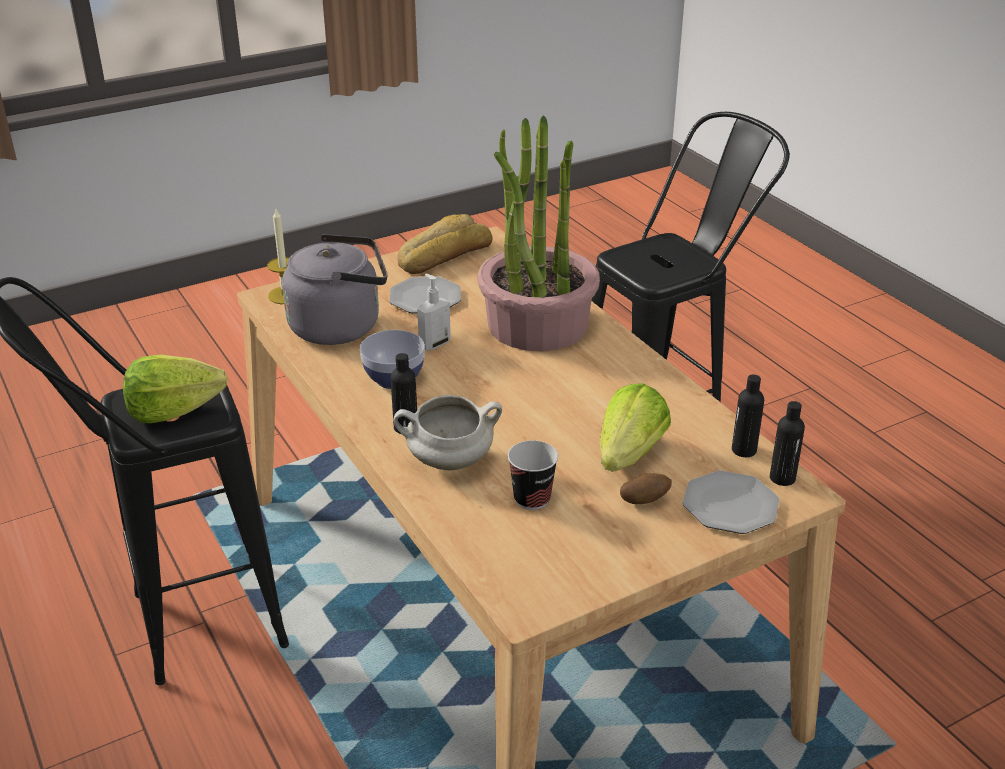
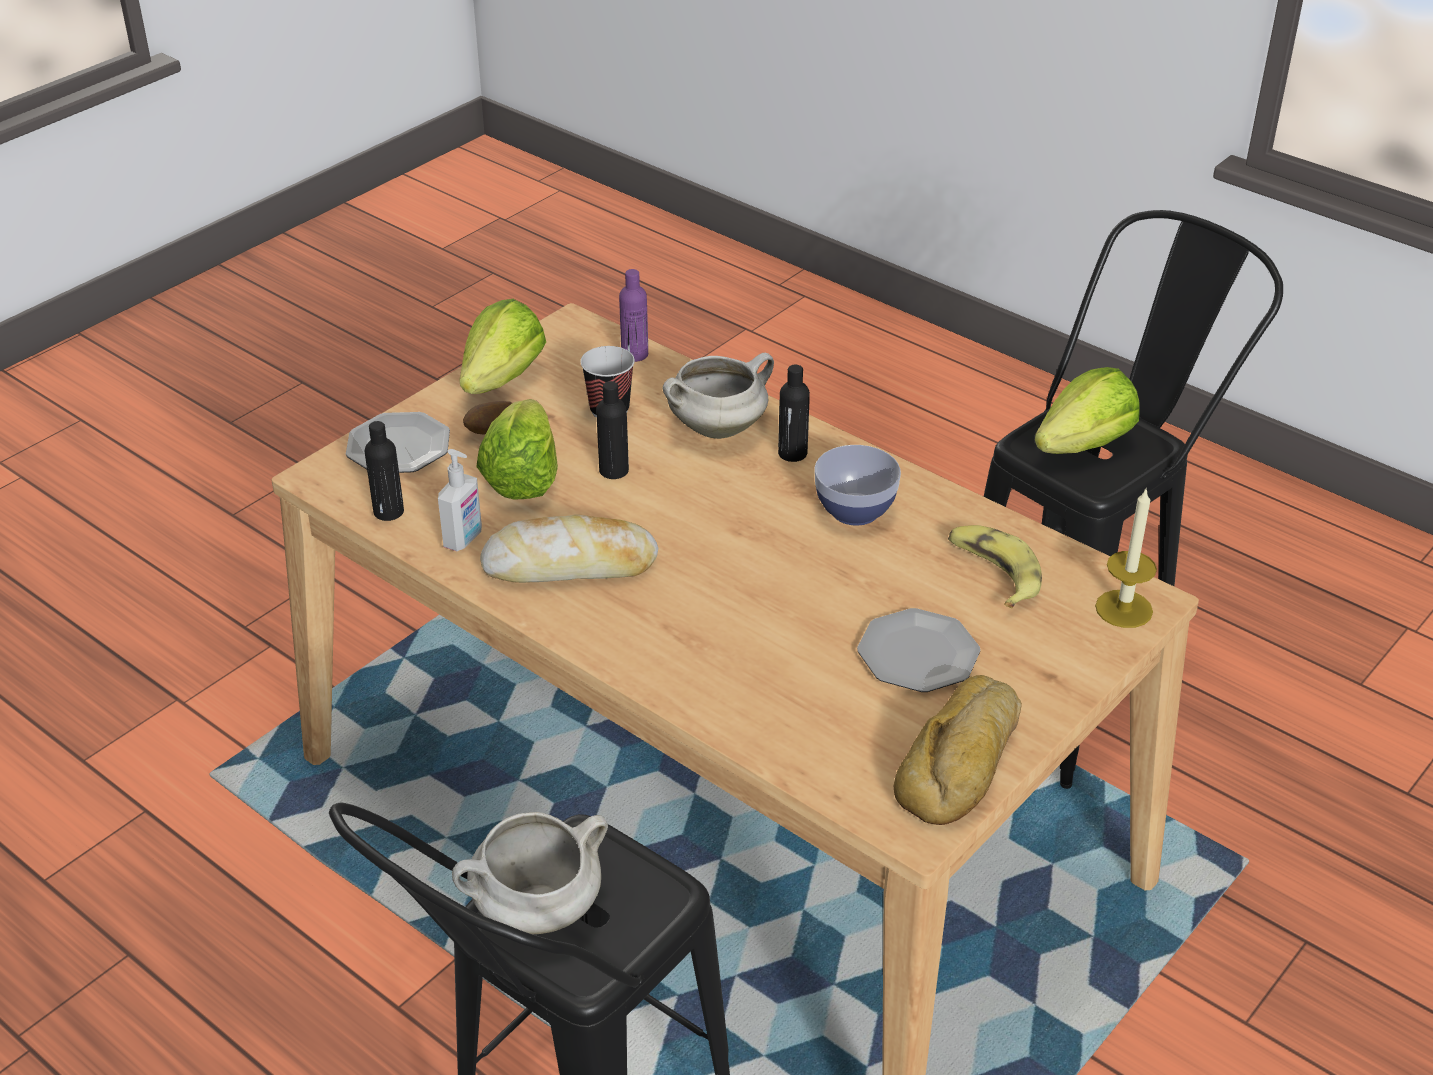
camera: 160 degrees right, 5 degrees up
(341, 326) = (993, 573): grey kettle -> banana
(434, 344) = (844, 574): soap dispenser -> soap dispenser (464, 539)
(479, 554) = (634, 354): none -> purple bottle
(537, 325) = (720, 642): potted plant -> none
(614, 385) = (570, 565): none -> bread
(619, 556) = (502, 379): none -> lettuce
(684, 261) = (536, 910): none -> white cooking pot
(782, 478) = (342, 488): black bottle -> black bottle (614, 471)

